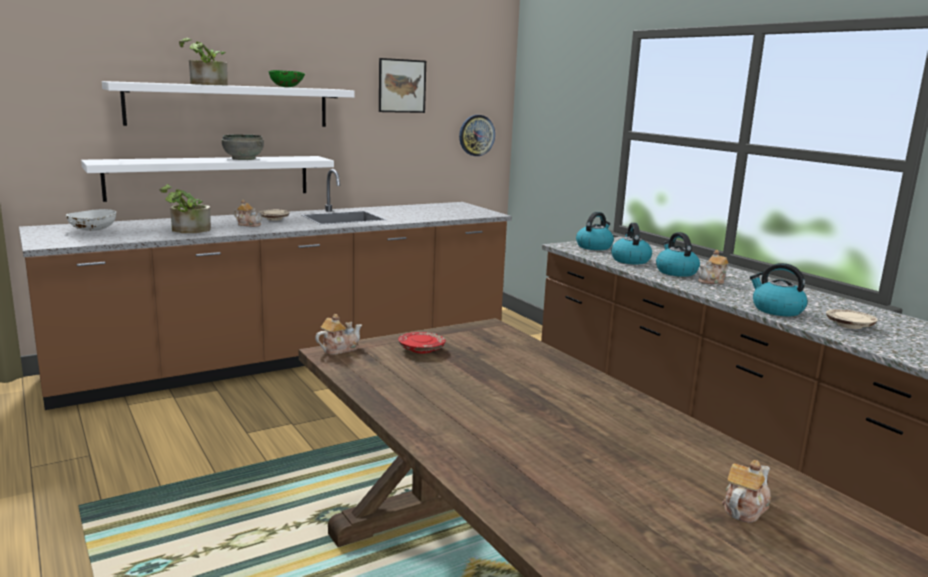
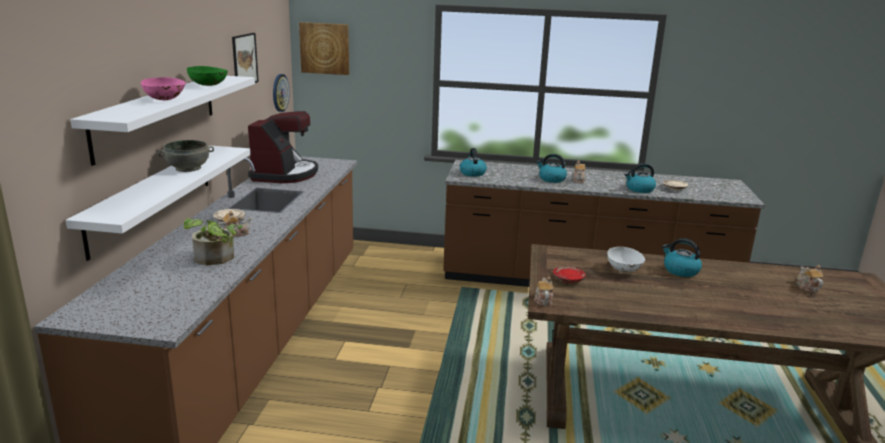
camera: 50 degrees left, 5 degrees up
(93, 230) = (135, 295): white bowl -> white bowl (624, 270)
(206, 84) = (165, 99): potted plant -> pink bowl
(415, 210) = (285, 174): none -> coffee machine
(537, 91) = (325, 48): none -> picture
(630, 260) = (514, 178): kettle -> kettle (680, 270)

